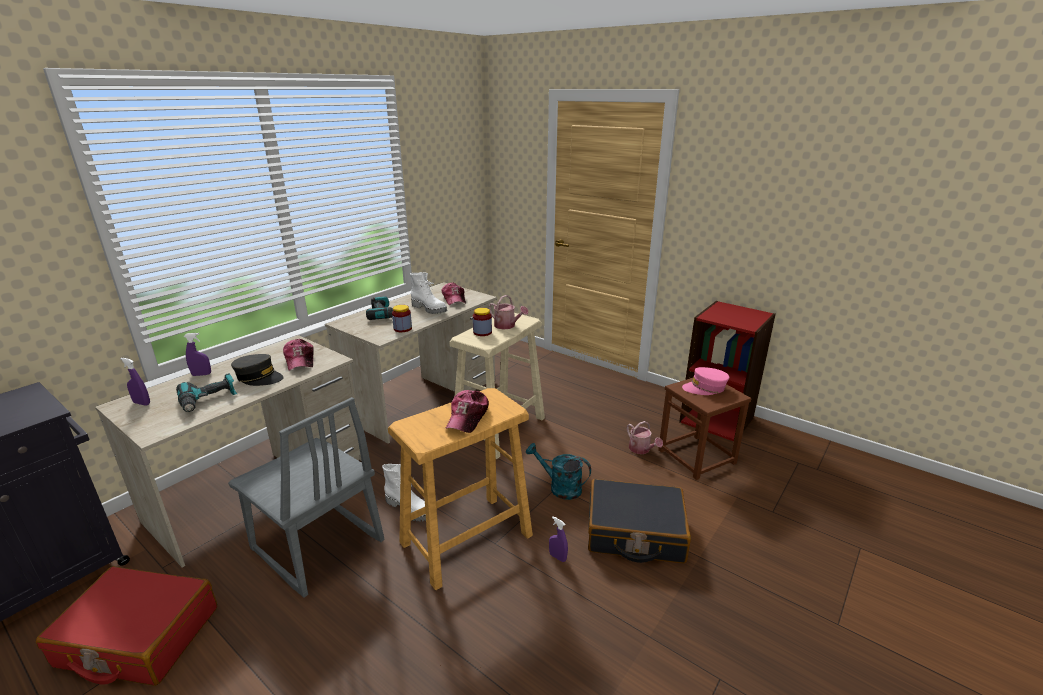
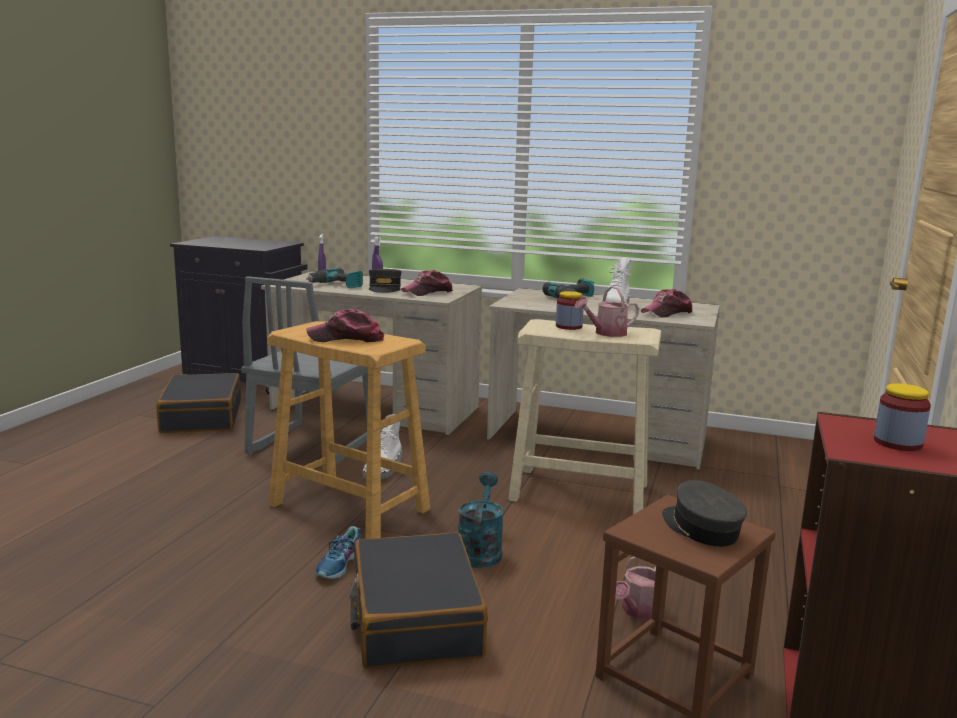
camera: 70 degrees right, 10 degrees down
(138, 637) = (201, 417): red suitcase -> black suitcase
(402, 329) = (543, 307): jar -> jar (897, 443)
(507, 326) = (606, 333): watering can -> watering can turned 45 degrees clockwise
(557, 557) = (340, 565): purple spray bottle -> shoe
(705, 388) = (701, 528): pink cap -> grey cap

